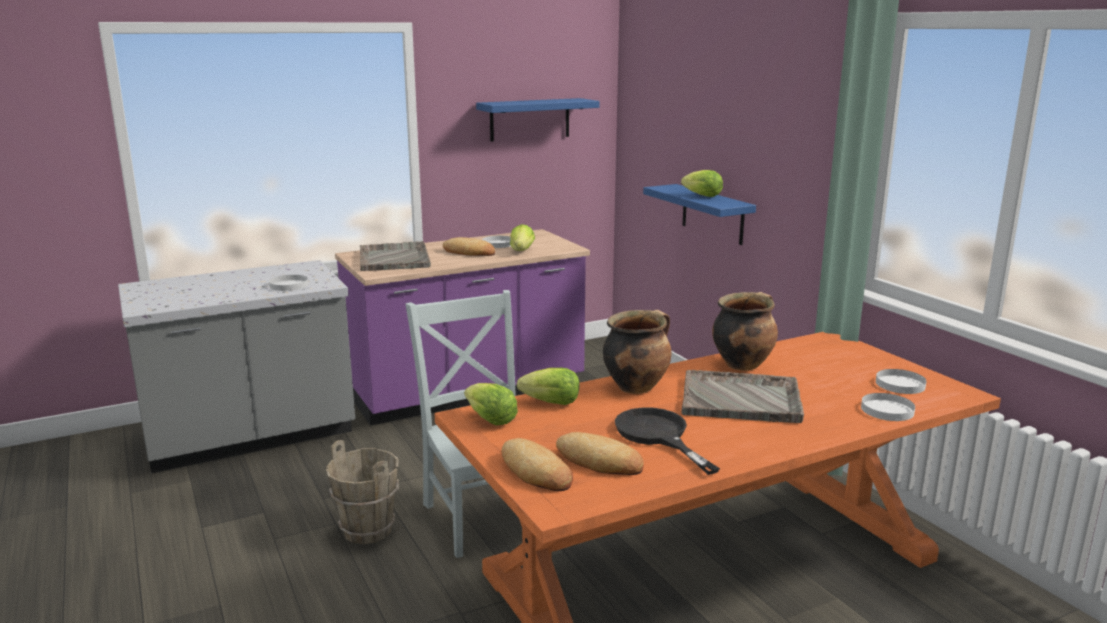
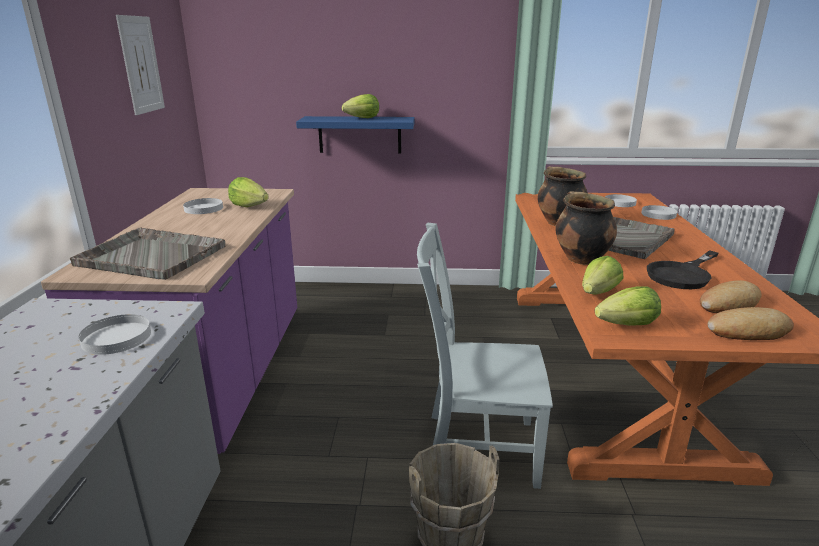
camera: 60 degrees left, 5 degrees up
(469, 252) = (207, 223): bread -> none
(530, 119) = (141, 65): blue shelf -> picture
(658, 436) = (682, 274): black frying pan -> black frying pan turned 45 degrees counterclockwise

